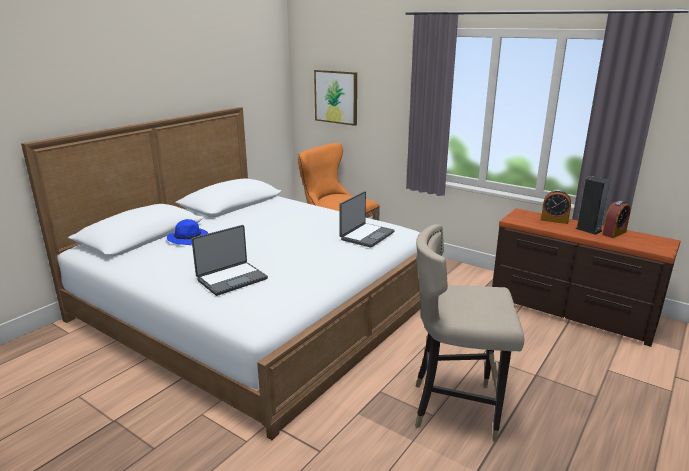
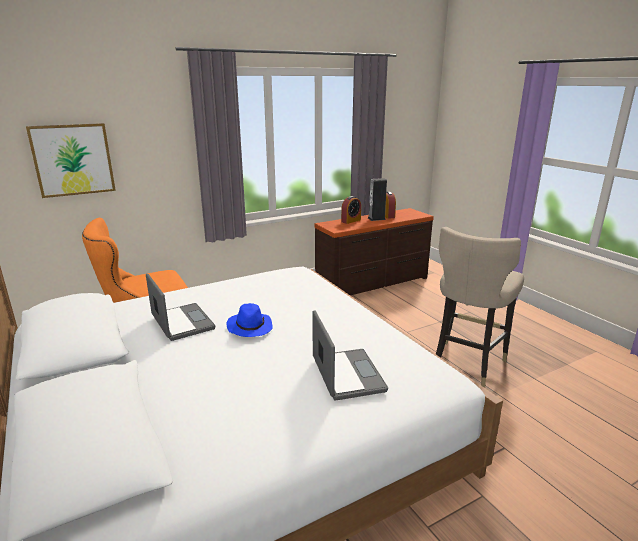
camera: 65 degrees left, 0 degrees up
(189, 238) = (180, 391): blue hat -> blue hat (249, 327)
(366, 235) = (297, 284): laptop -> laptop (181, 323)

